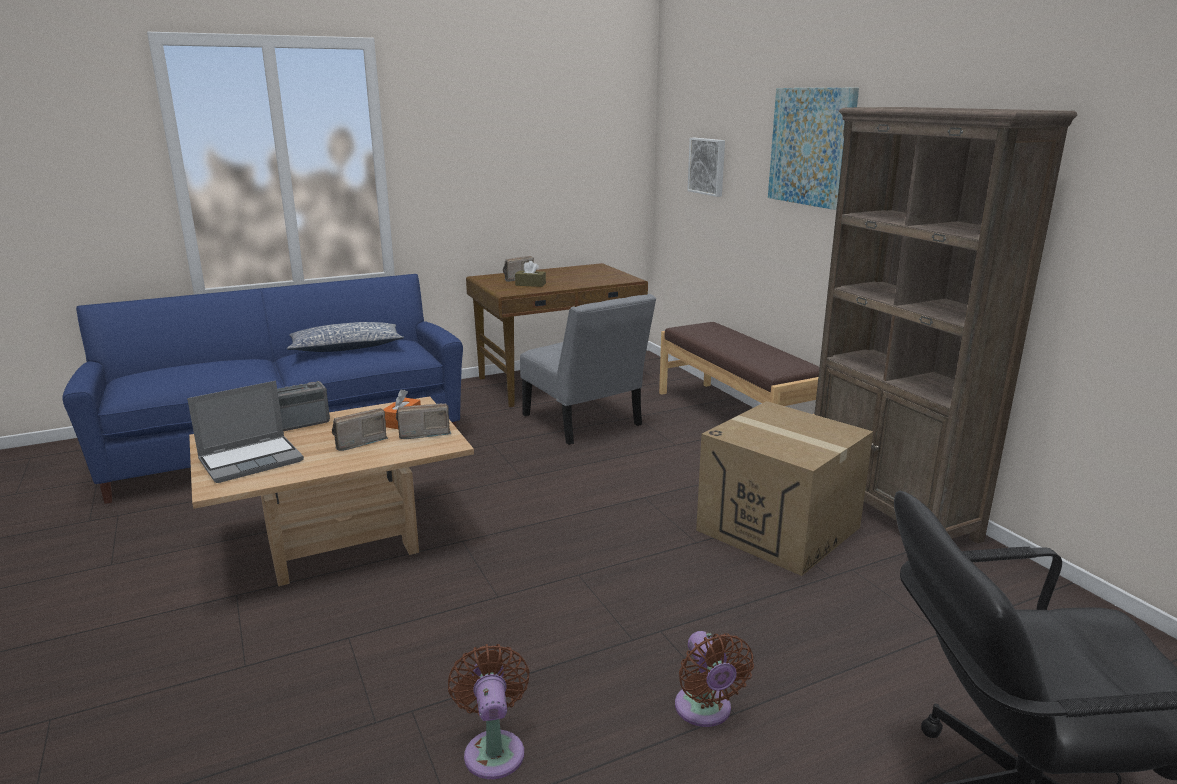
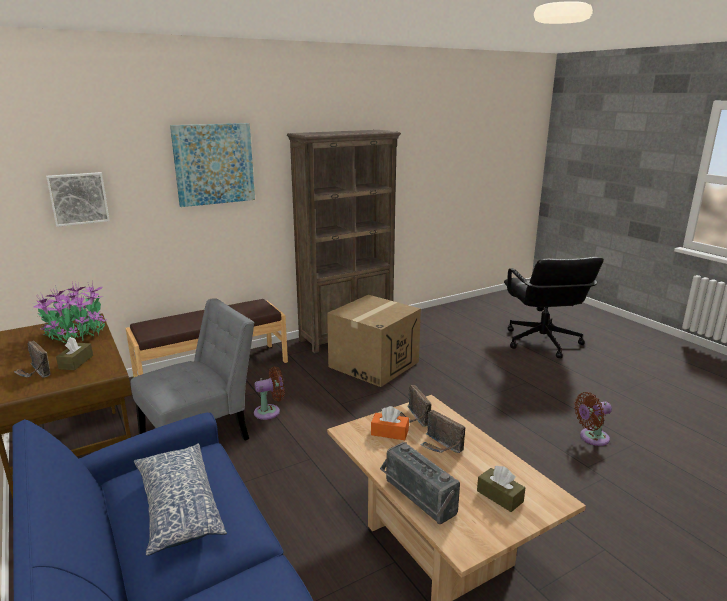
camera: 95 degrees left, 0 degrees up
(252, 460) = (499, 496): laptop -> brown tissue box
(593, 279) = (76, 333): none -> potted plant
(705, 711) = (530, 388): brown fan -> brown fan (270, 412)

